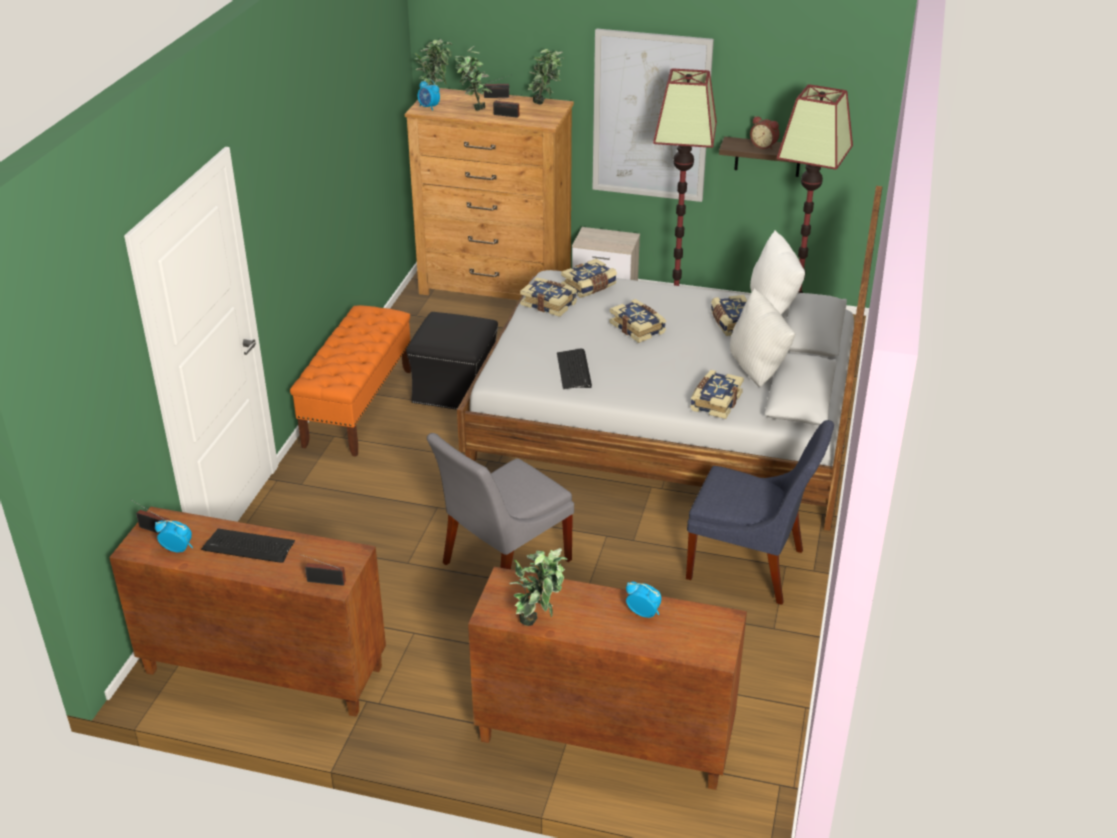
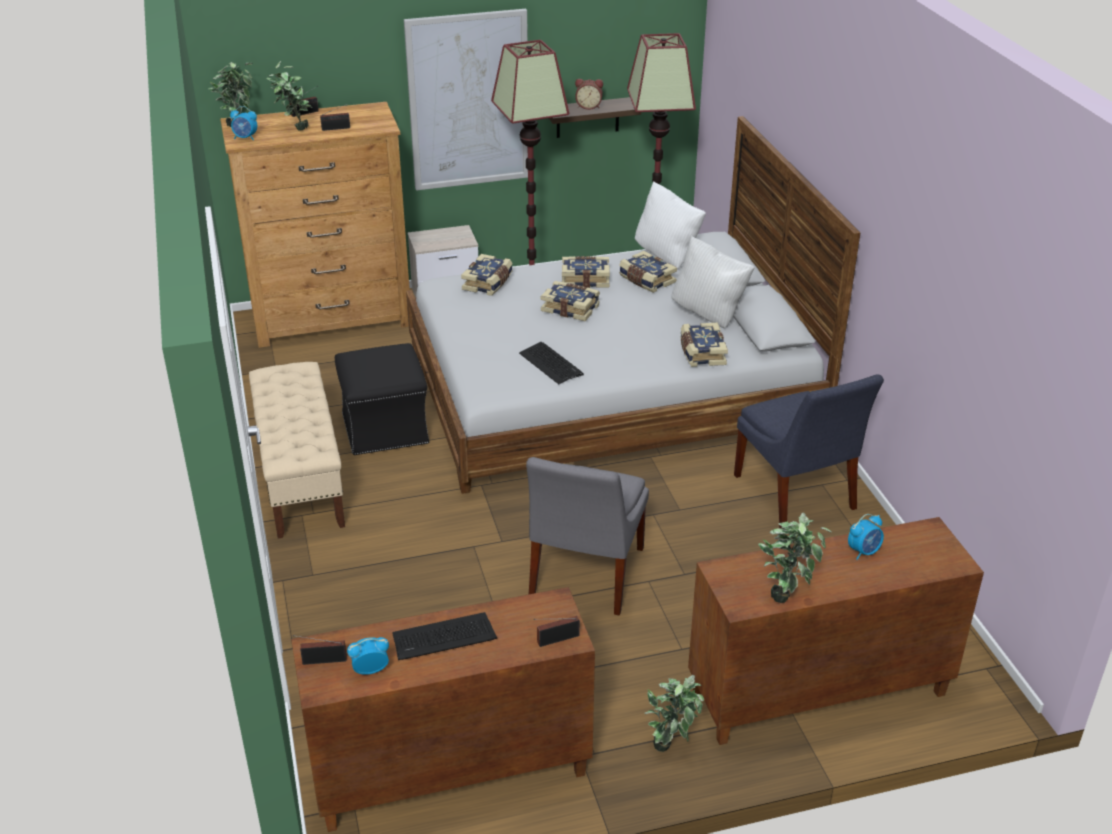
camera: 30 degrees left, 0 degrees up
(358, 407) = (301, 478): orange bench -> beige bench
(545, 104) = (362, 109): potted plant -> potted plant (672, 744)
(549, 304) = (466, 310): book -> book (585, 279)
(643, 613) = (864, 551): alarm clock -> alarm clock turned 150 degrees clockwise
(750, 566) = (796, 495): blue chair -> blue chair turned 75 degrees clockwise

